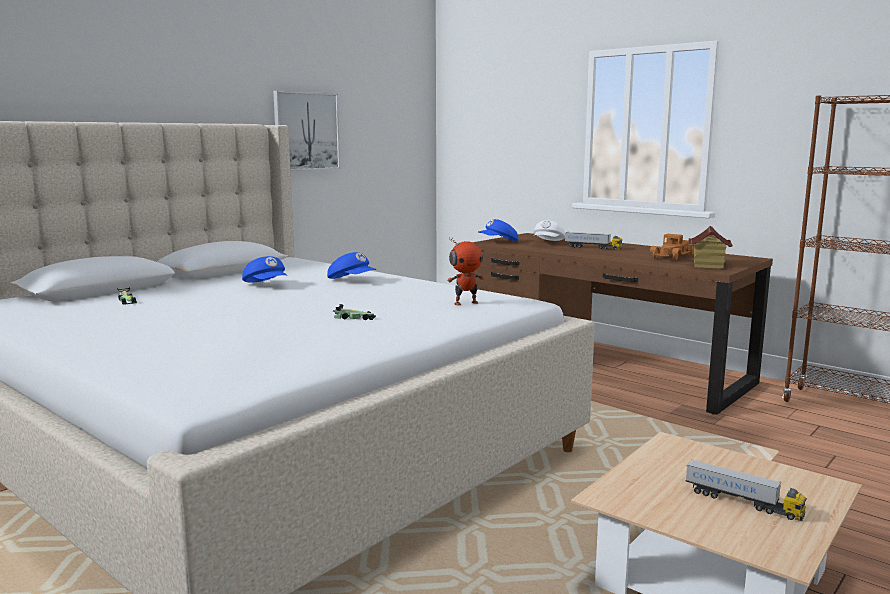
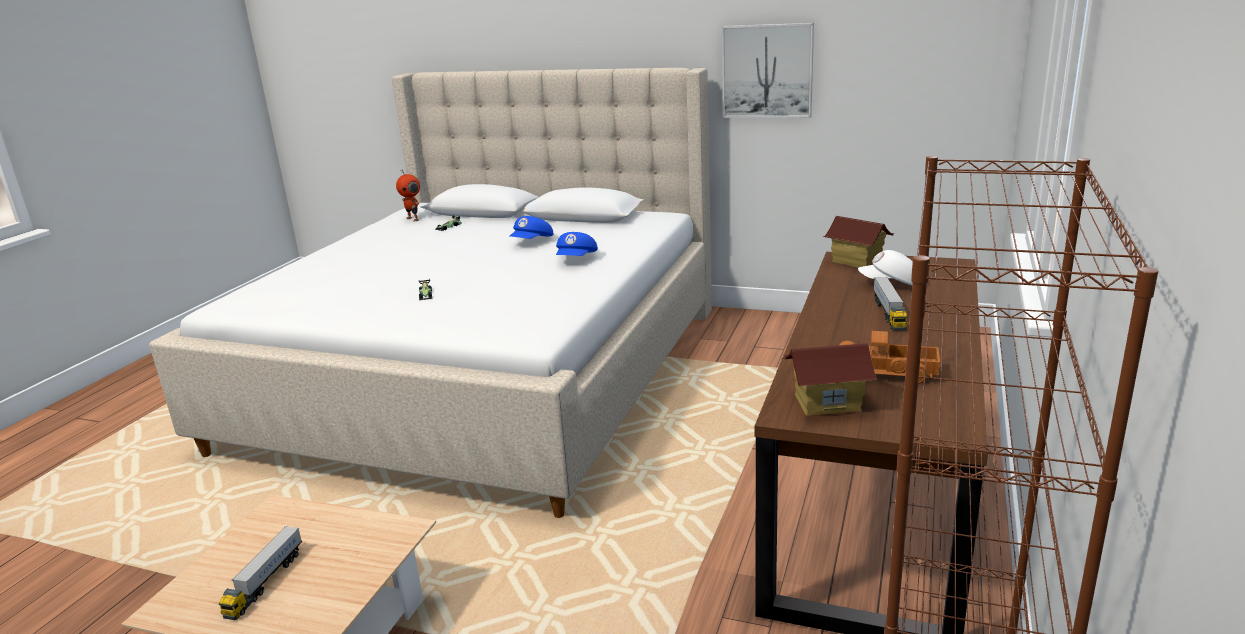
camera: 70 degrees right, 10 degrees up
(465, 303) = (506, 316): toy robot -> toy robot (413, 219)
(498, 242) = (857, 261): blue cap -> toy house

